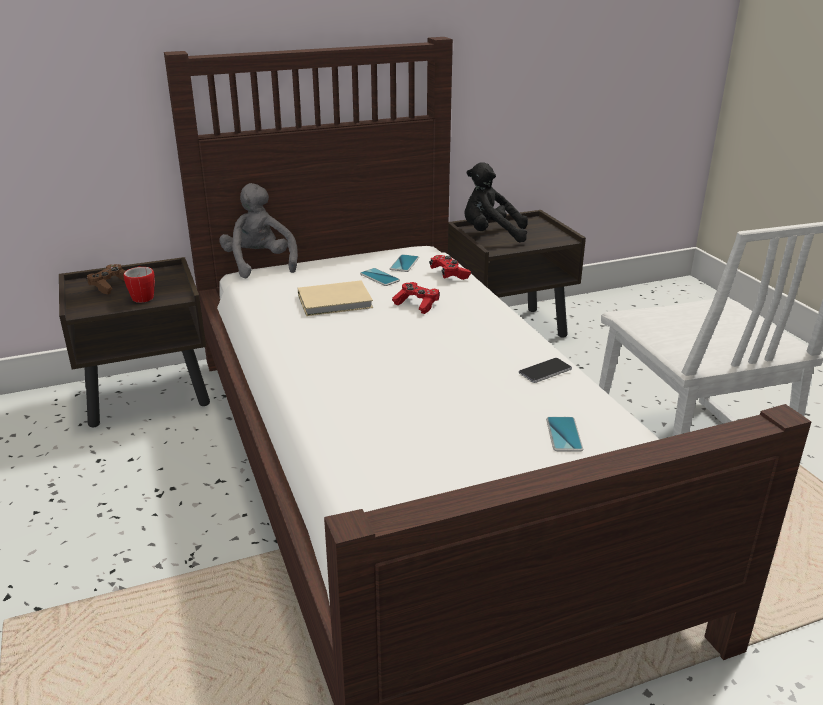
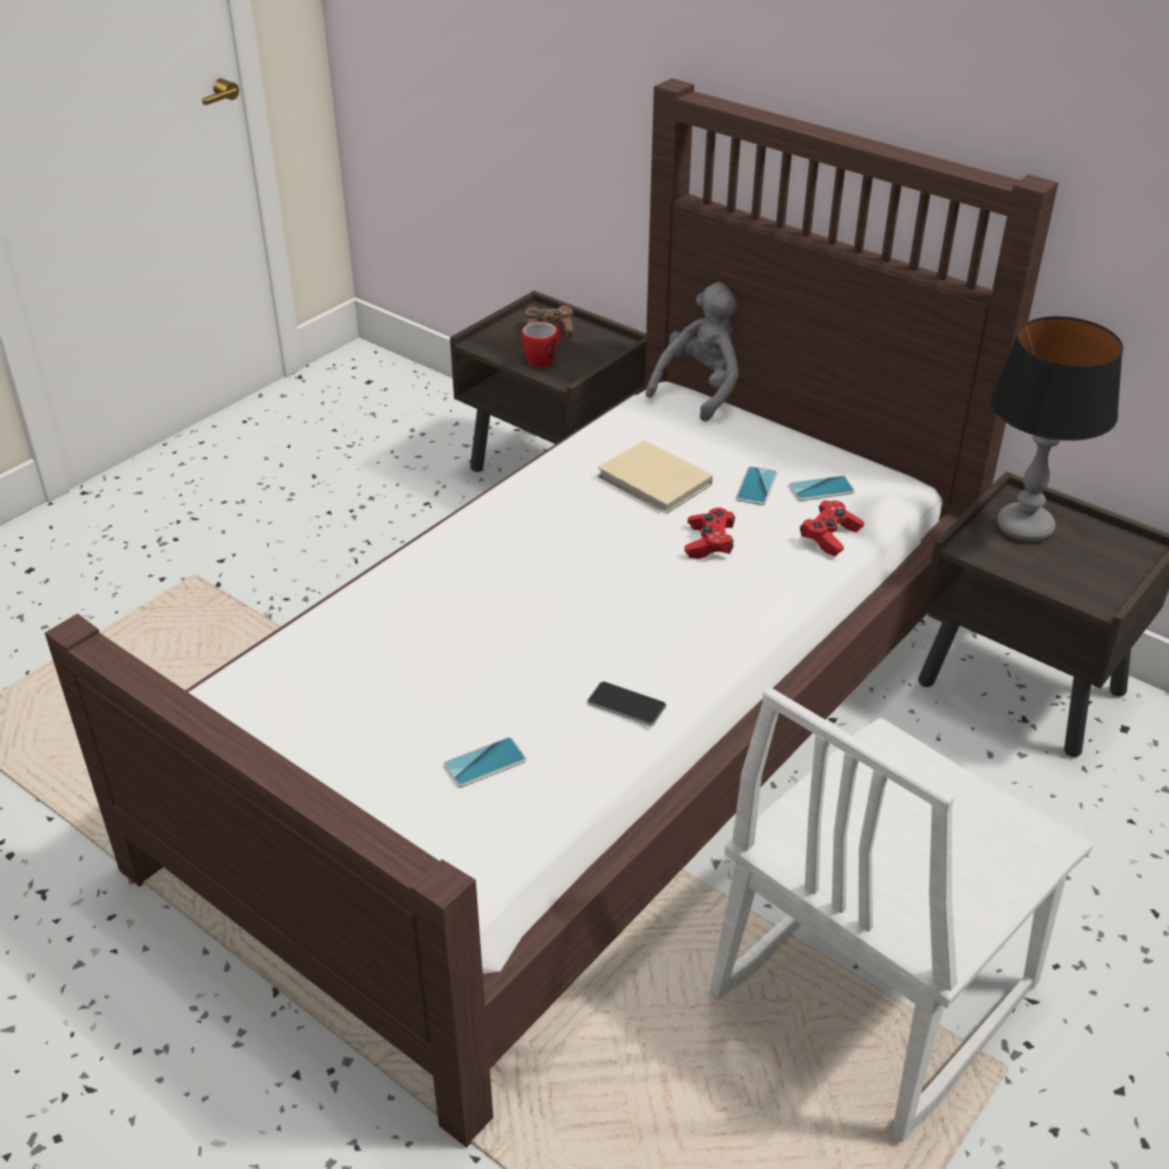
camera: 60 degrees right, 10 degrees up
(491, 235) = (1024, 527): black plush toy -> table lamp

